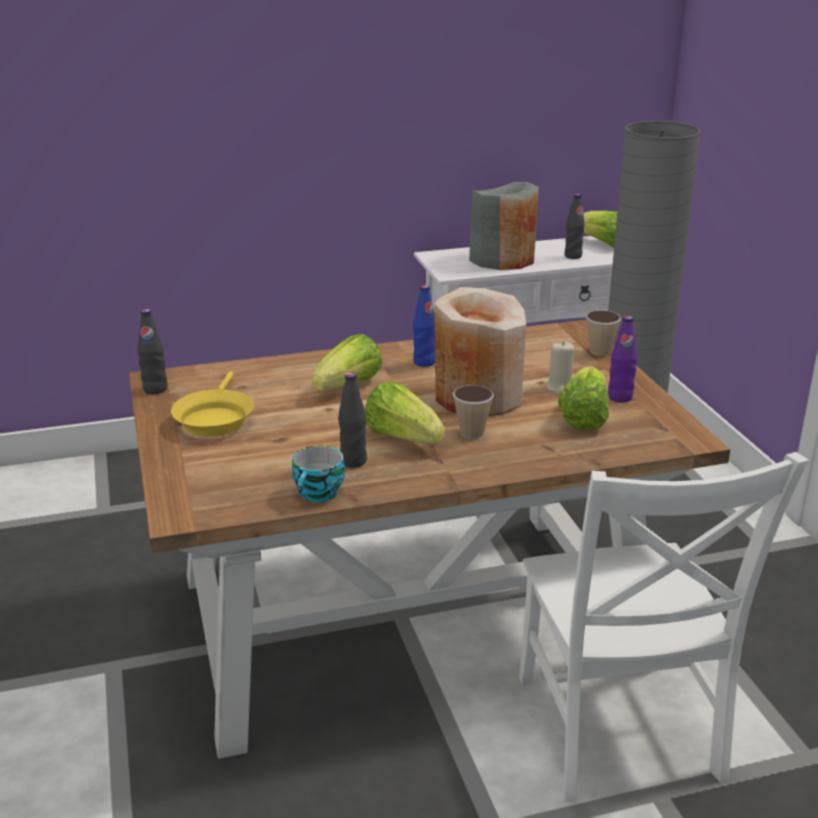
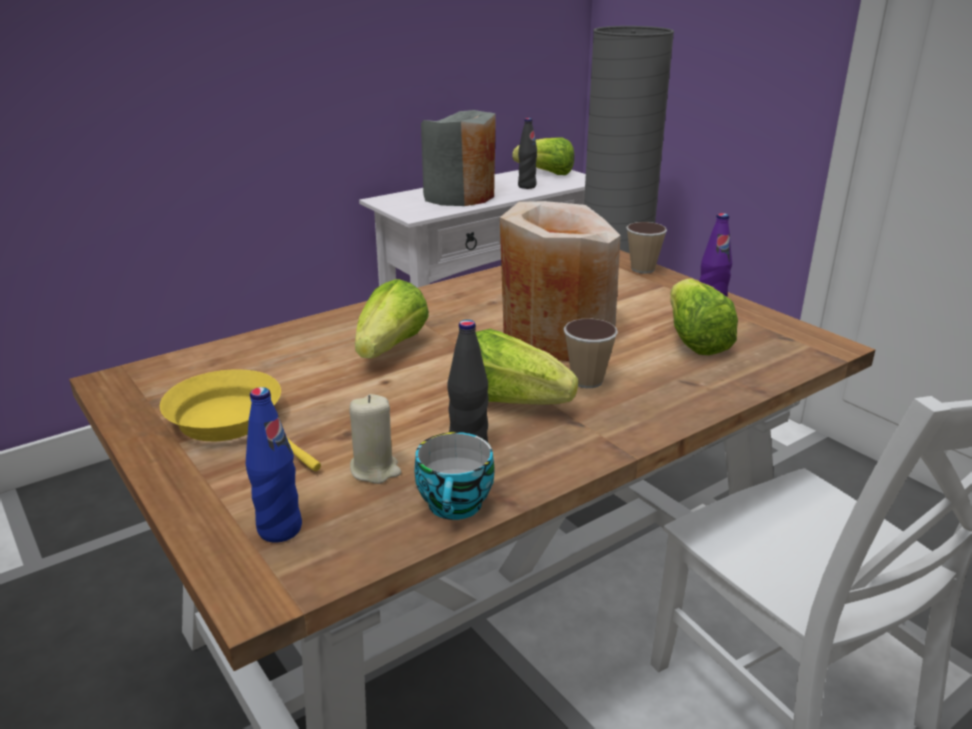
camera: 20 degrees left, 0 degrees up
(155, 389) = (121, 396): black bottle -> none
(214, 418) = (233, 422): yellow frying pan -> yellow frying pan turned 150 degrees clockwise
(424, 362) = (462, 307): blue bottle -> blue bottle (279, 529)
(560, 388) = (638, 312): beige candle -> beige candle (375, 470)

